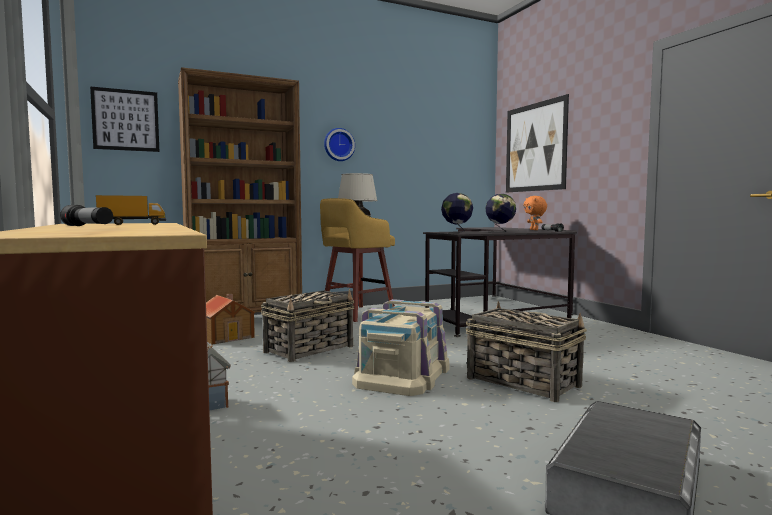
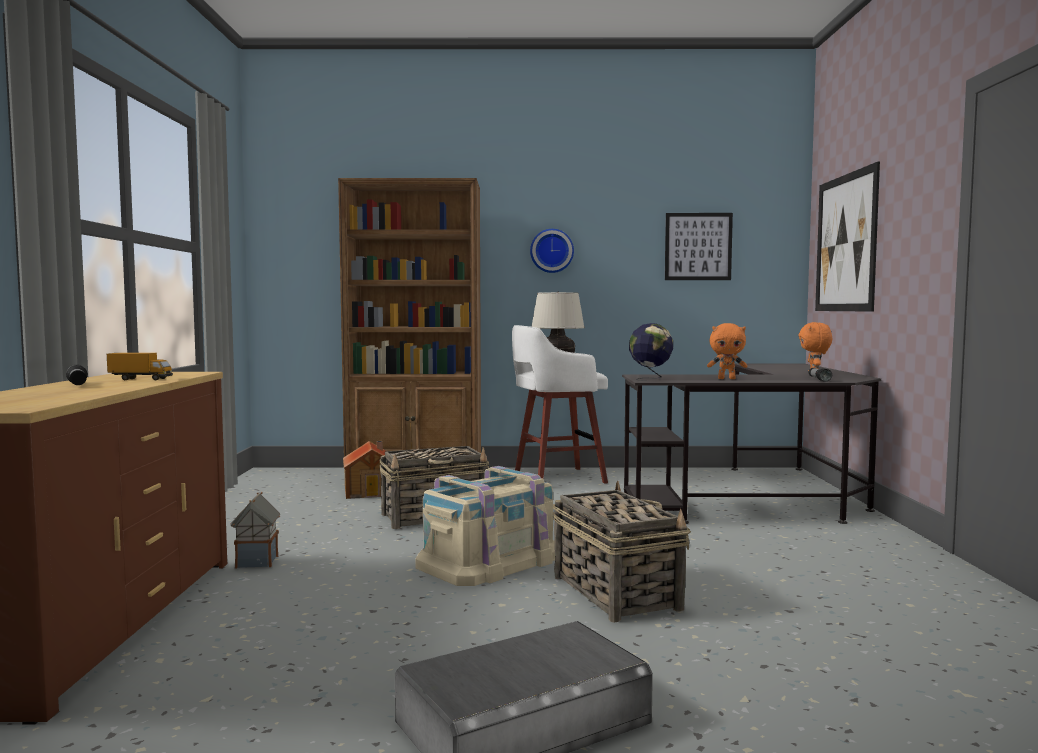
camera: 25 degrees right, 0 degrees up
(125, 120) = (299, 237): picture -> picture (698, 246)
(356, 314) = (556, 478): yellow stool -> white stool
(500, 232) = (727, 379): globe -> orange plush toy

